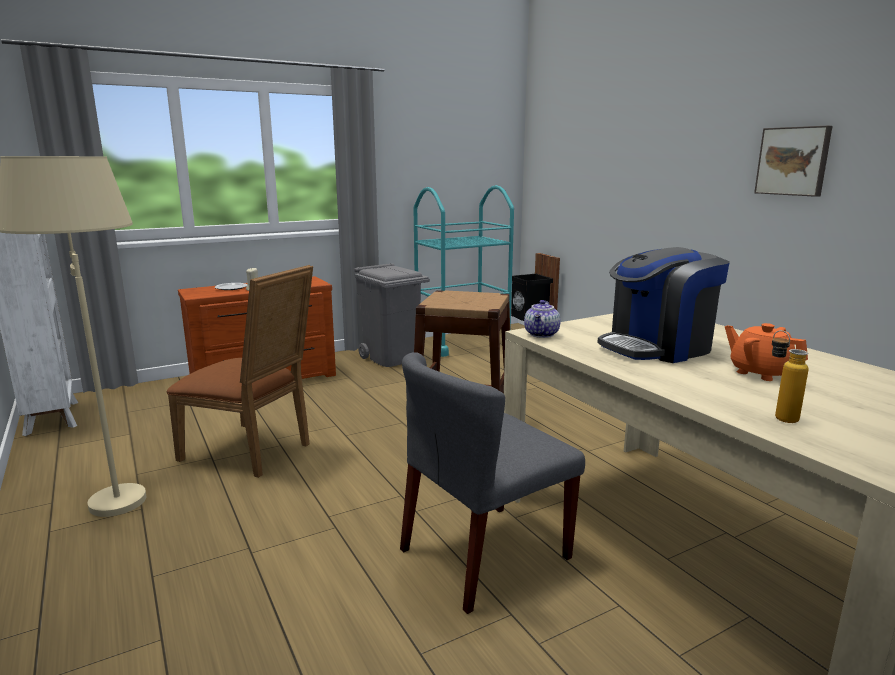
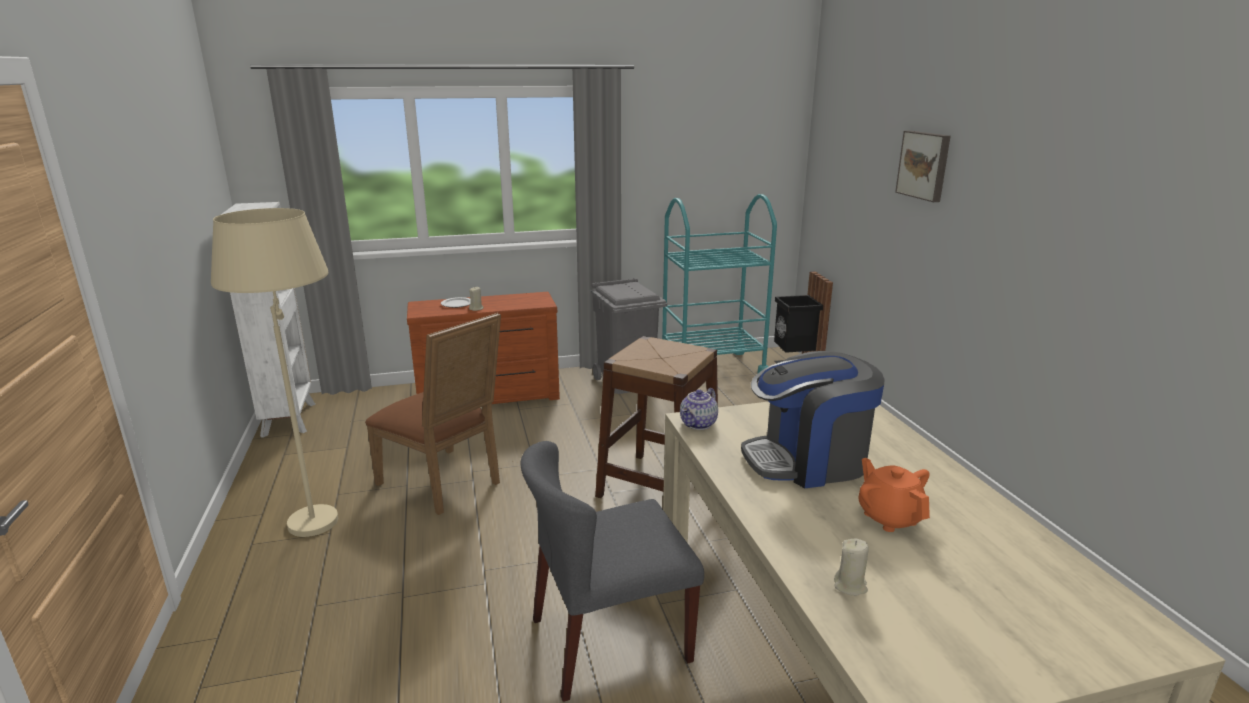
camera: 15 degrees right, 5 degrees up
(778, 416) = (850, 586): bottle -> beige candle
(793, 161) = (1078, 222): picture -> picture (924, 165)

